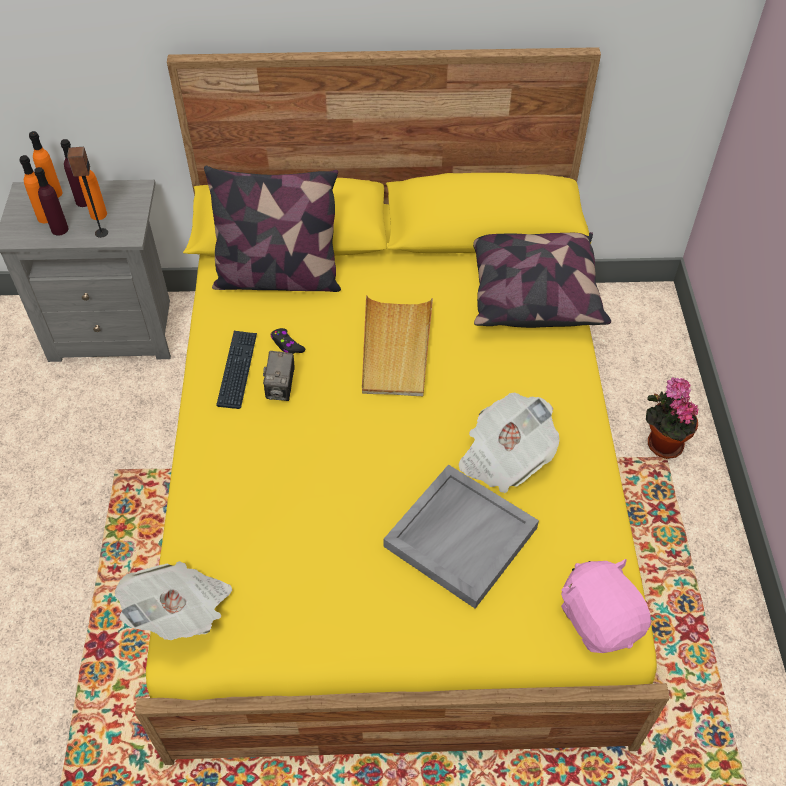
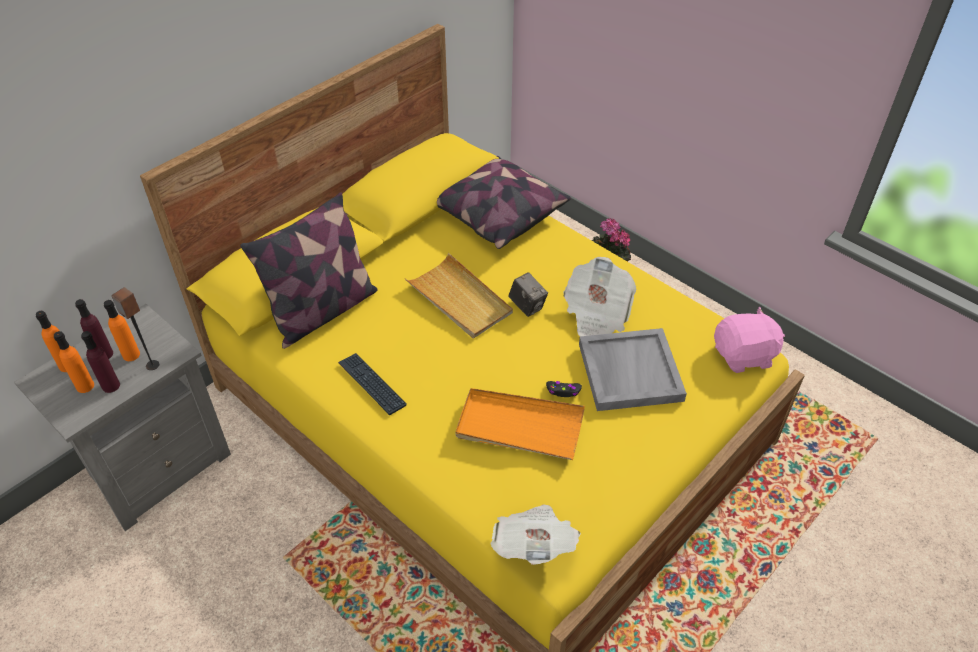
camera: 45 degrees left, 5 degrees down
(281, 388) = (417, 373): camera -> camera (527, 306)
(287, 345) = (385, 346): black game controller -> black game controller (563, 391)
(295, 502) = (519, 427): none -> orange tray
(600, 619) = (744, 356): pink plush toy -> pink plush toy turned 150 degrees clockwise

